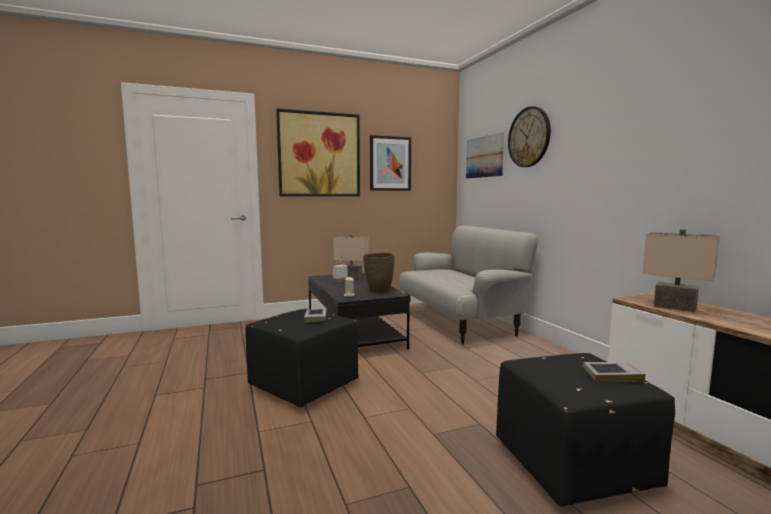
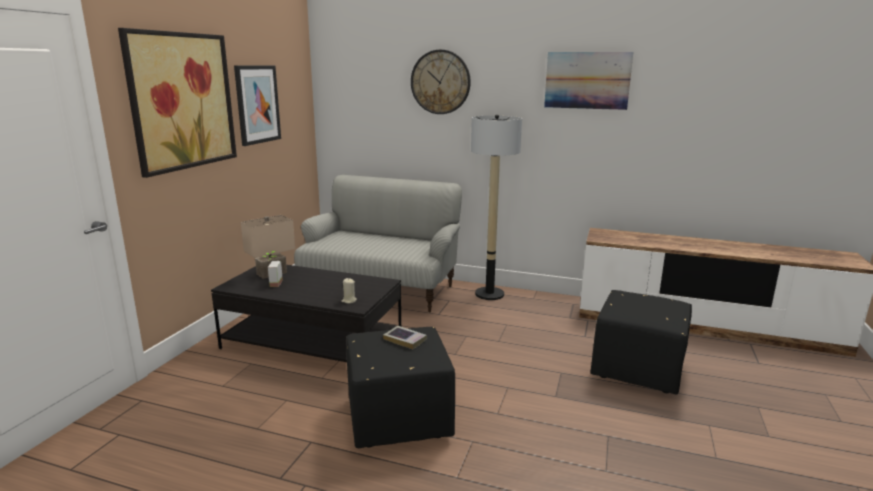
camera: 50 degrees left, 10 degrees up
(379, 290) = (356, 283): brown vase -> none
(484, 157) = (367, 94): picture -> picture (587, 80)
(542, 351) = (489, 294): none -> floor lamp
(612, 375) = (658, 301): book -> none
(675, 307) = (626, 239): beige table lamp -> none

